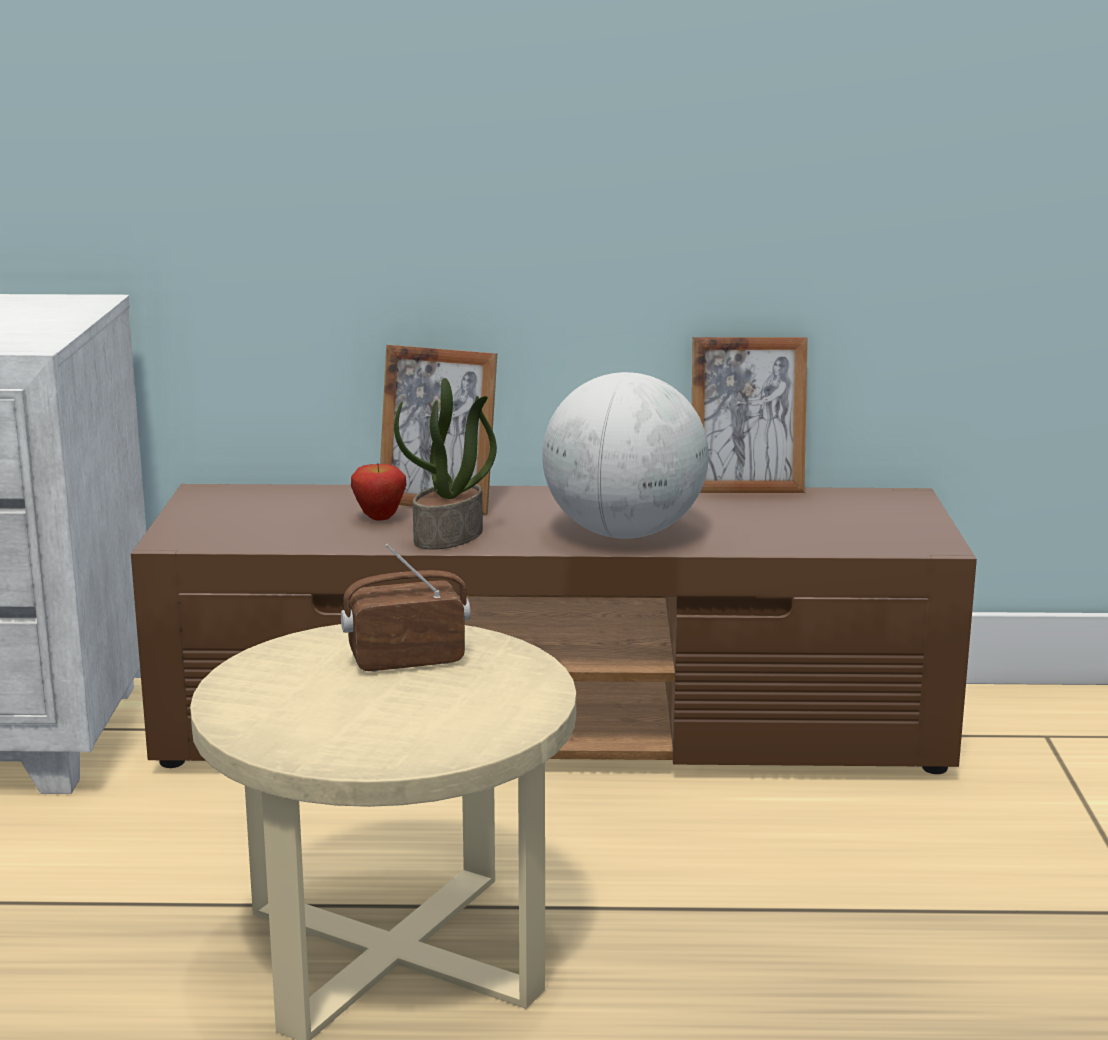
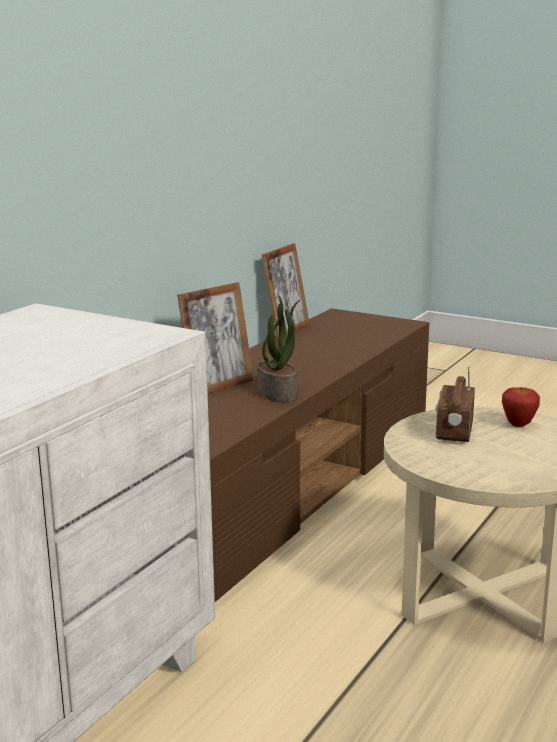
camera: 60 degrees left, 0 degrees up
(379, 519) = (224, 402): apple -> apple (518, 425)
(624, 534) = (322, 362): globe -> none

